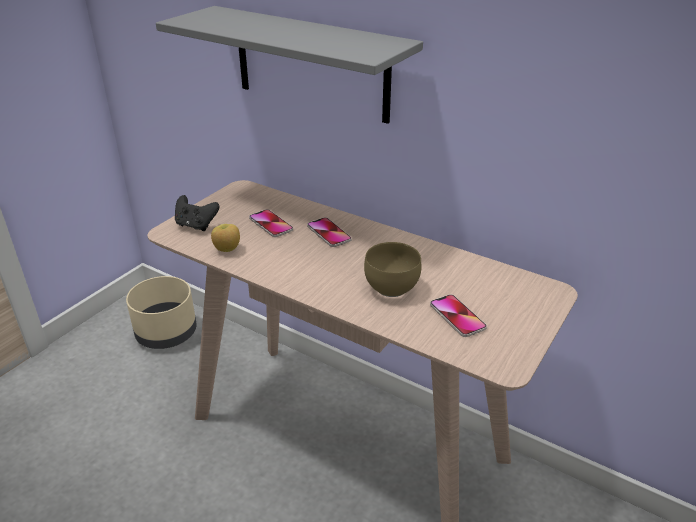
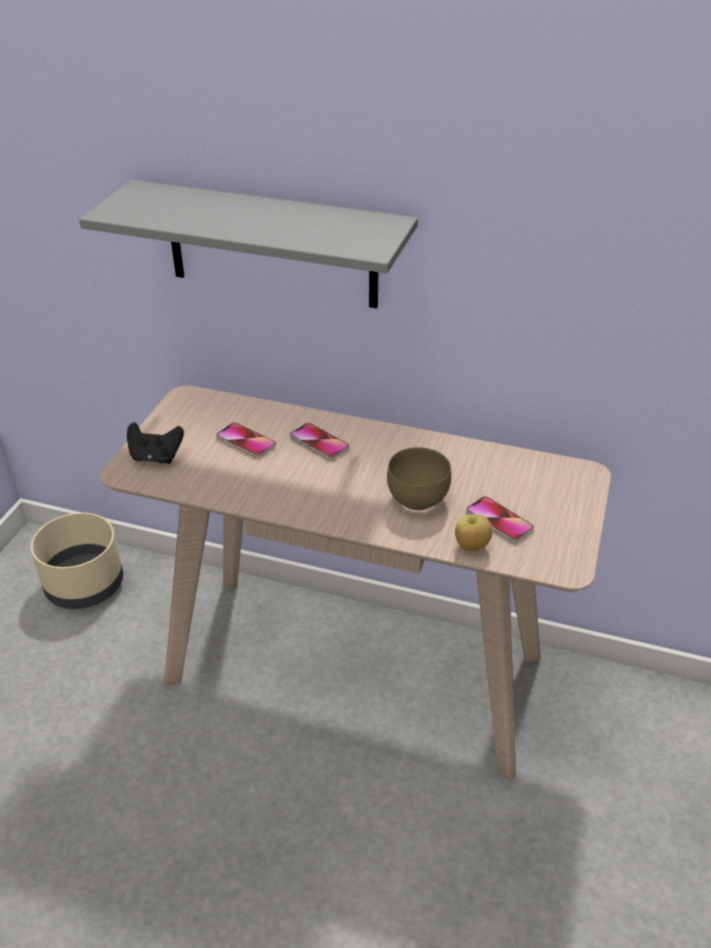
camera: 15 degrees left, 5 degrees up
(227, 249) = (209, 483): apple -> apple (471, 547)

